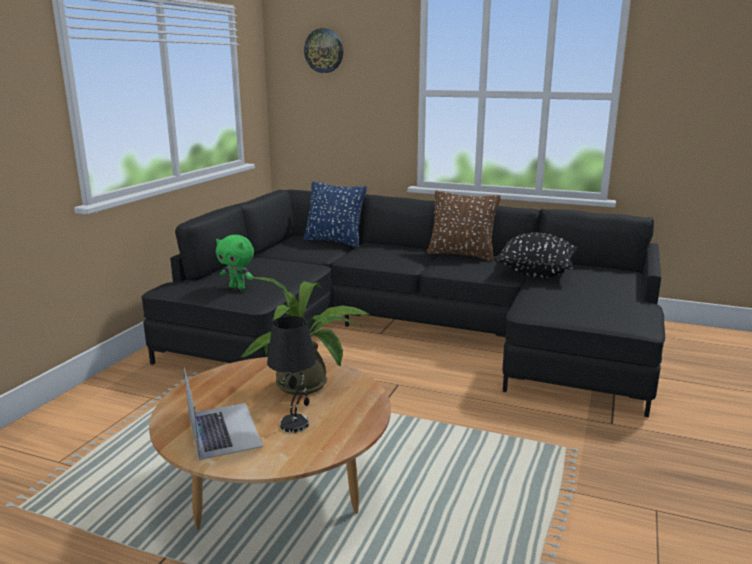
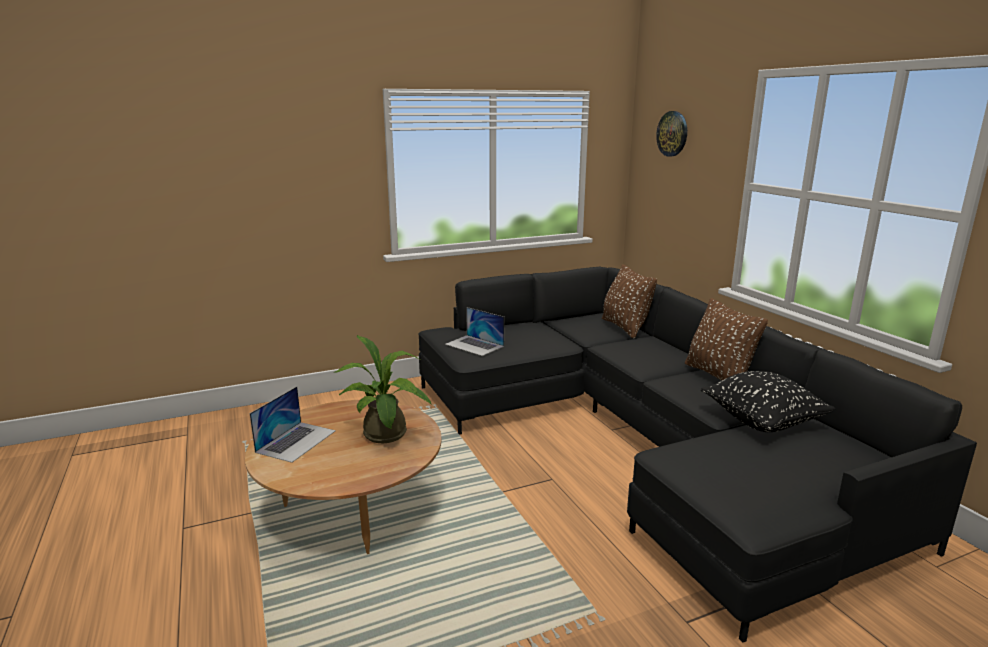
camera: 45 degrees right, 0 degrees up
(238, 287) = (474, 345): green plush toy -> laptop
(295, 424) = (331, 458): black table lamp -> none
(334, 241) = (625, 327): blue pillow -> brown pillow

